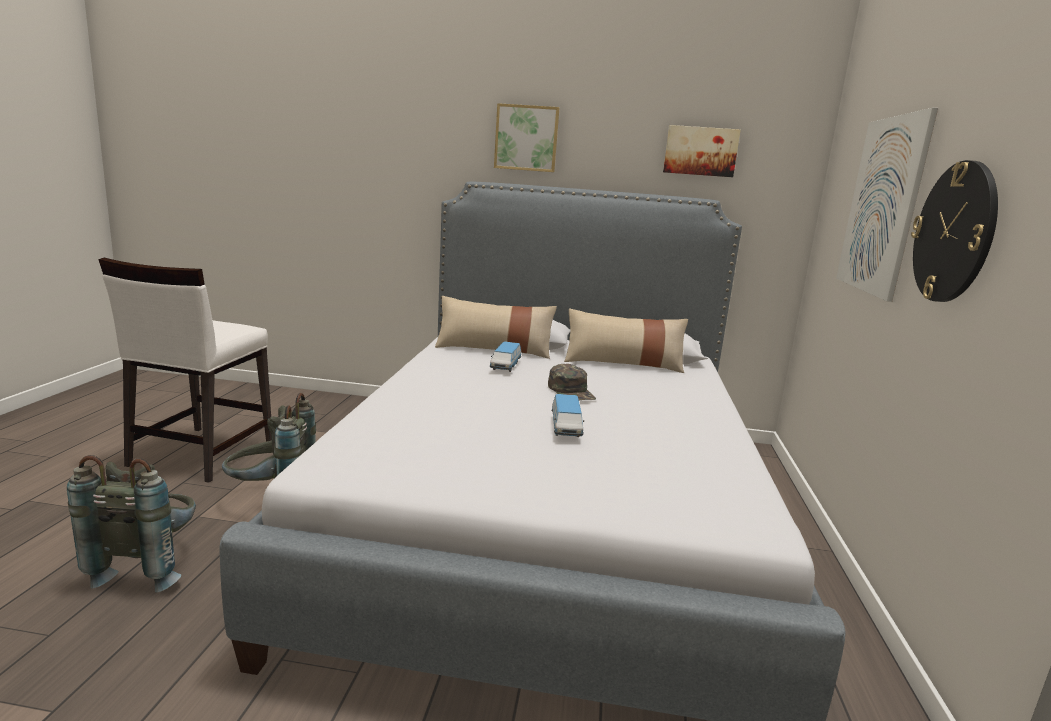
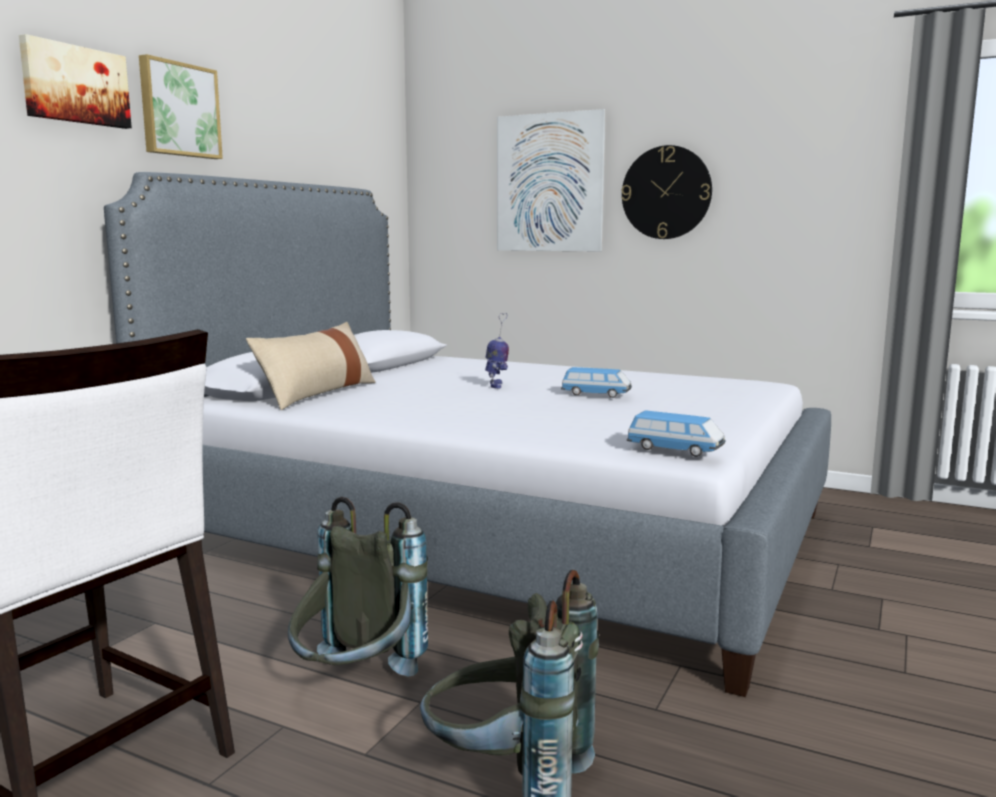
camera: 70 degrees left, 5 degrees down
(505, 366) = (394, 395): toy car -> toy car (675, 450)
(571, 391) = (496, 385): green cap -> toy robot
(623, 363) = (412, 369): beige pillow -> none
(700, 151) = (333, 137): picture -> picture (75, 85)

